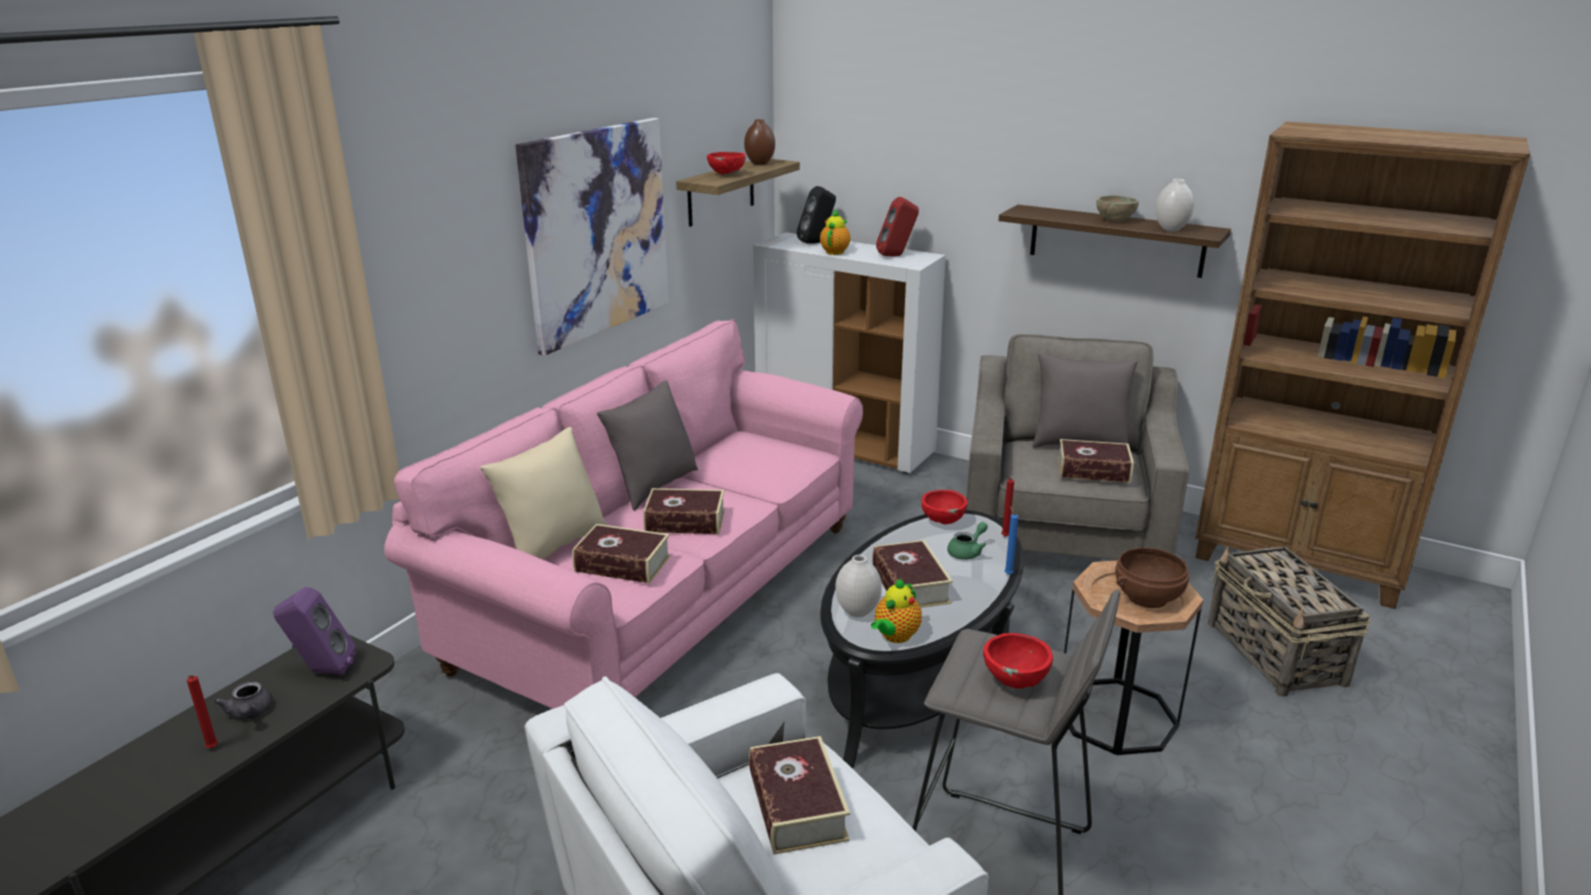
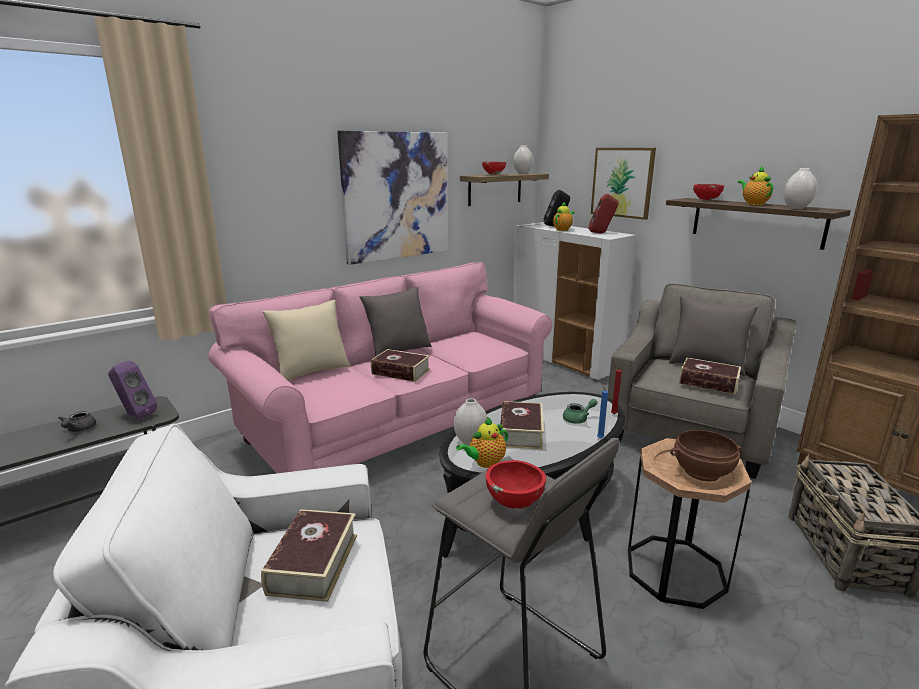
camera: 20 degrees right, 5 degrees down
(212, 749) = (41, 444): red candle -> none
(622, 564) = (341, 387): book -> none
(759, 163) = (522, 173): brown vase -> white vase
(919, 177) = (622, 182): none -> picture
(942, 521) = (573, 398): red bowl -> red bowl (706, 200)
(1115, 221) = (753, 204): beige bowl -> teapot

